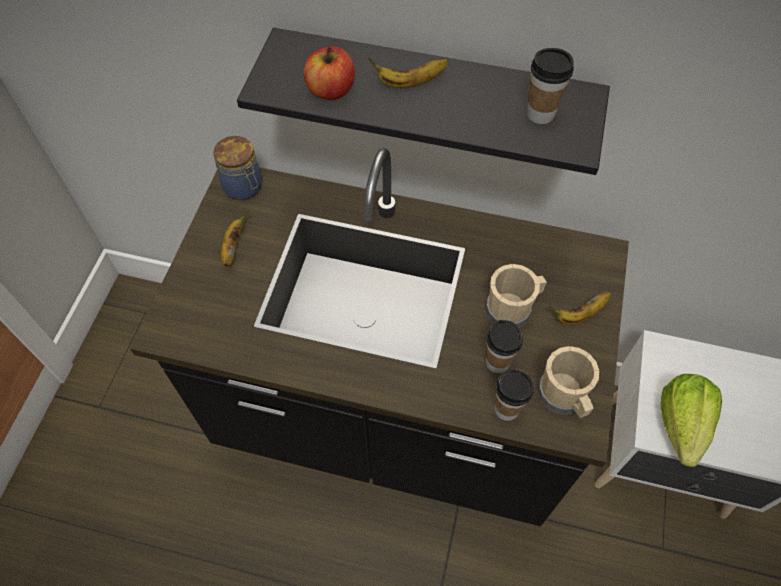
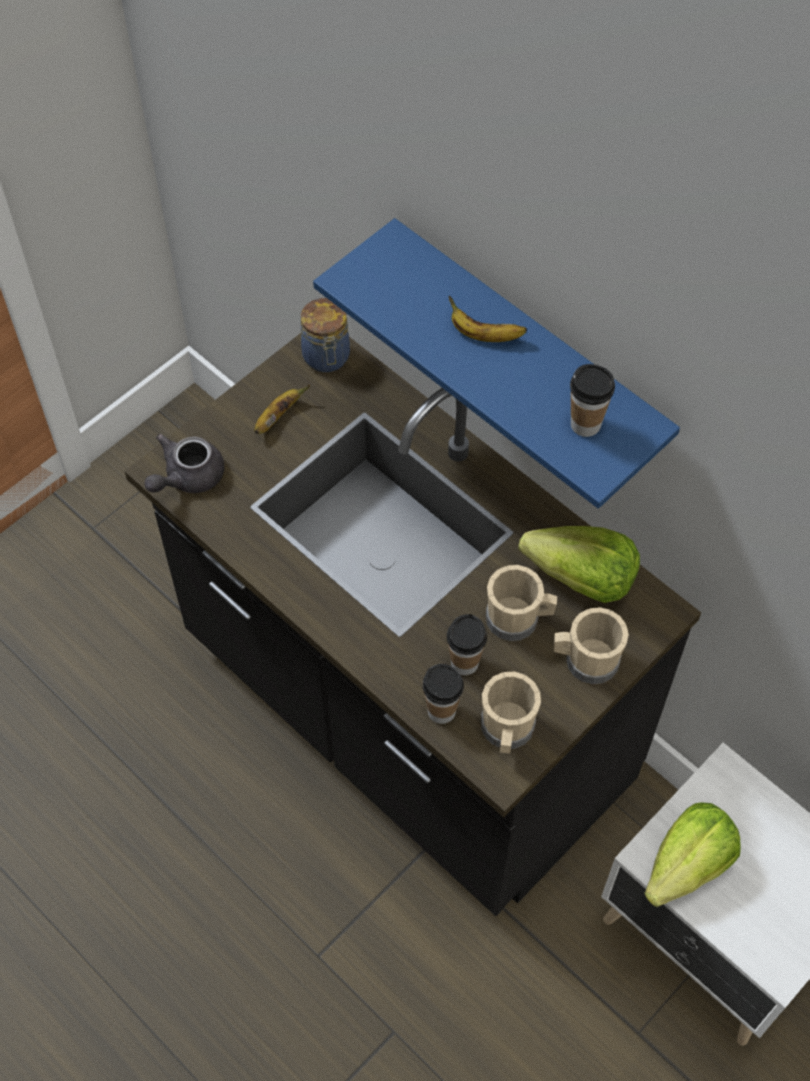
camera: 30 degrees right, 0 degrees up
(187, 328) = (187, 477): none -> grey teapot
(331, 90) = (404, 310): apple -> none
(433, 97) = (527, 356): black shelf -> blue shelf
(534, 258) = (581, 579): none -> lettuce
(579, 314) = (585, 660): banana -> beige mug

